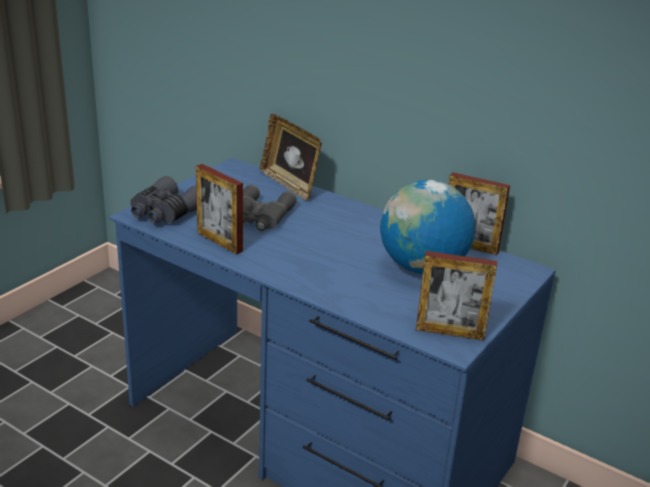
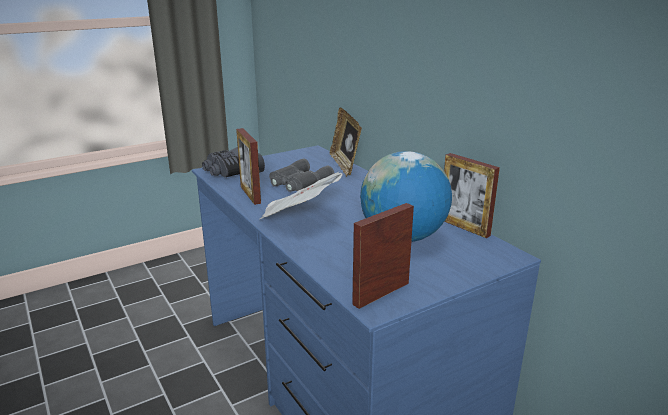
camera: 25 degrees right, 5 degrees down
(300, 261) = (299, 216): none -> newspaper
(450, 332) = (381, 293): picture frame -> picture frame turned 105 degrees clockwise

